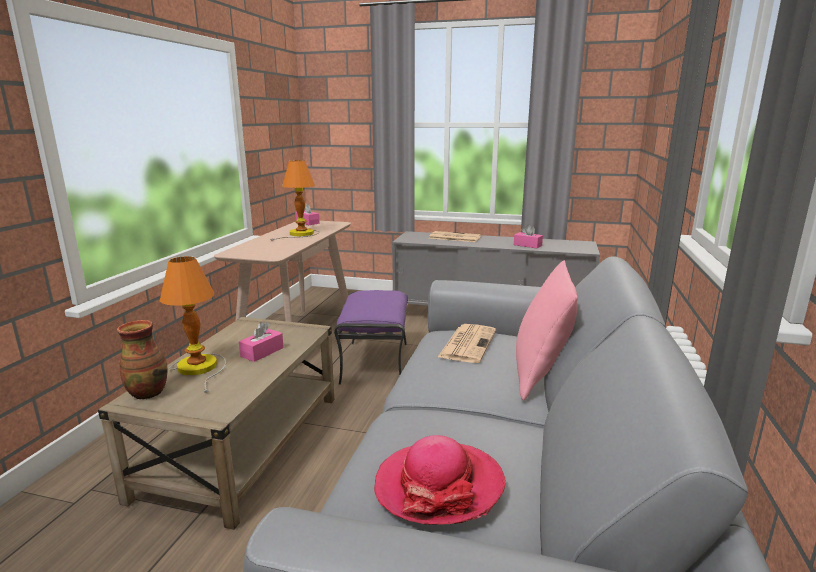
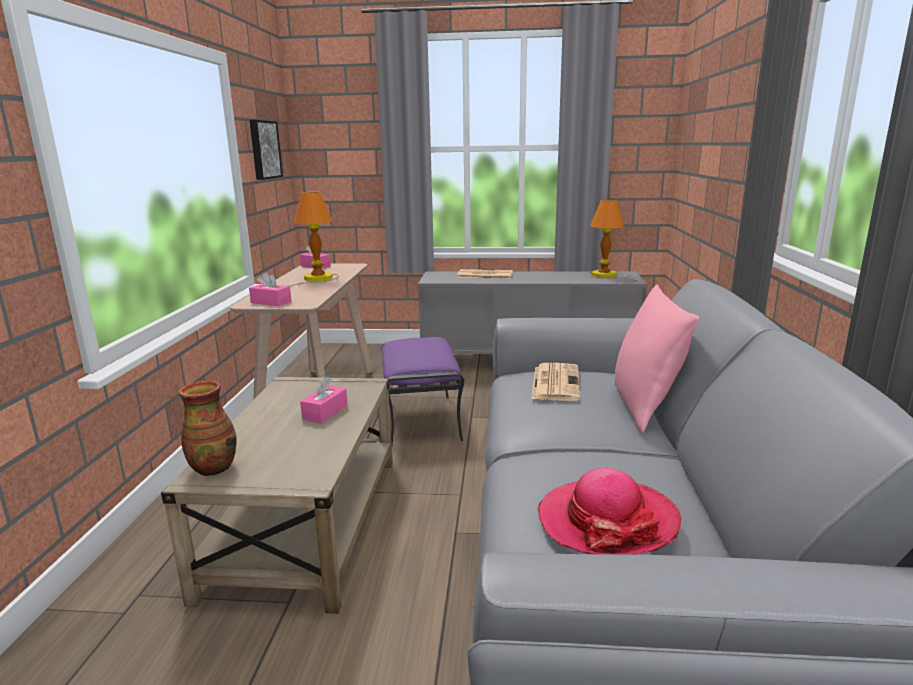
camera: 10 degrees left, 0 degrees up
(200, 367) = (261, 435): table lamp -> table lamp (607, 275)
(270, 123) = (263, 149): none -> picture
(527, 245) = (568, 279): pink tissue box -> pink tissue box (271, 302)

